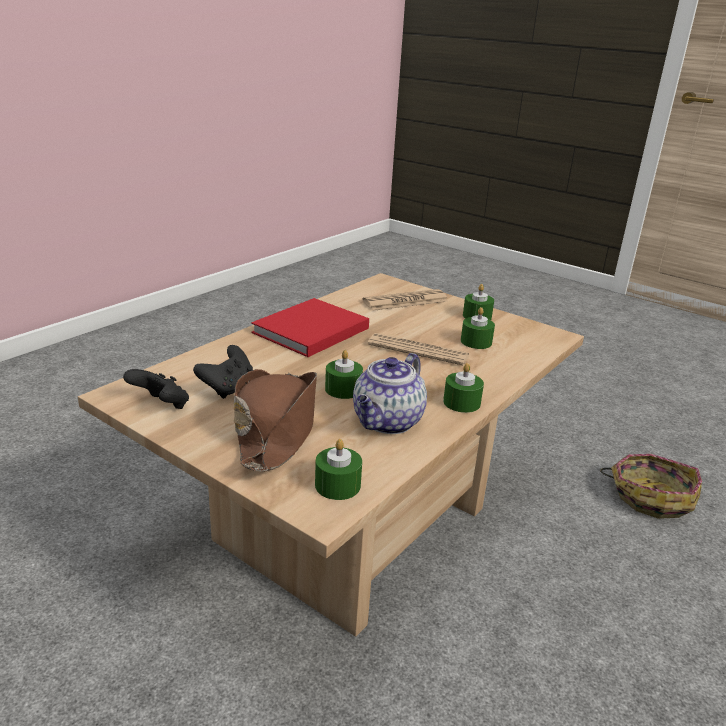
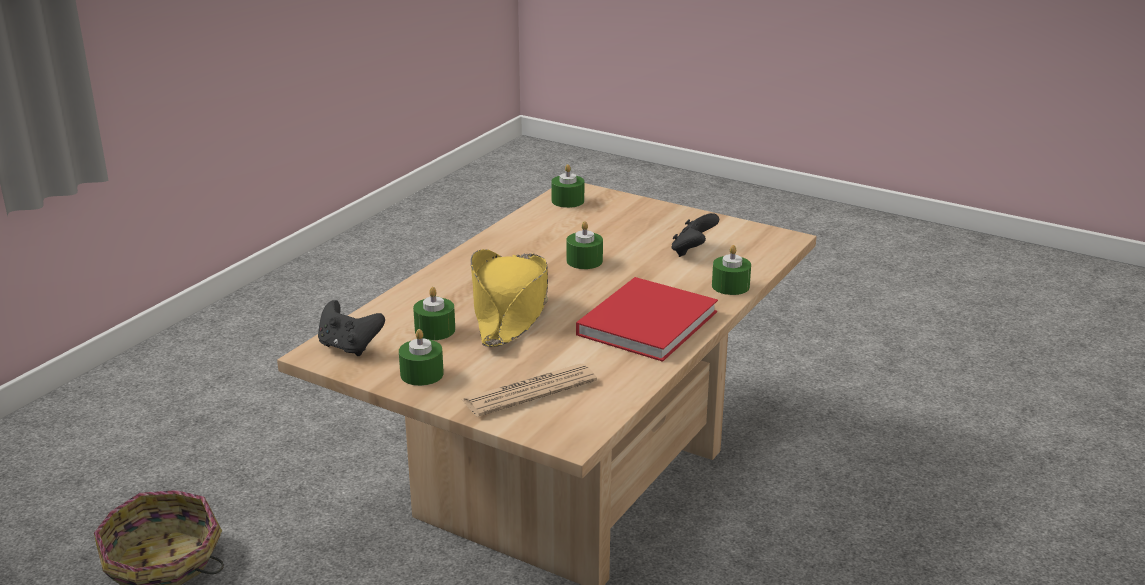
camera: 175 degrees right, 0 degrees up
(161, 406) = (737, 233): black game controller -> black game controller (349, 347)
(276, 429) = (629, 227): brown hat -> none
(387, 422) = (537, 239): teapot -> none
(418, 350) = (510, 310): newspaper -> yellow hat
(461, 402) = (467, 260): green candle -> green candle (730, 286)

